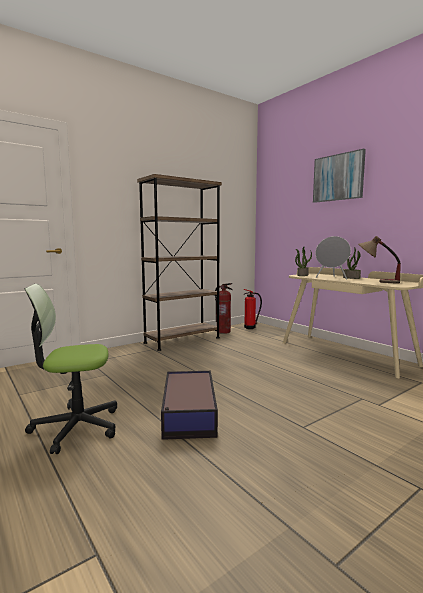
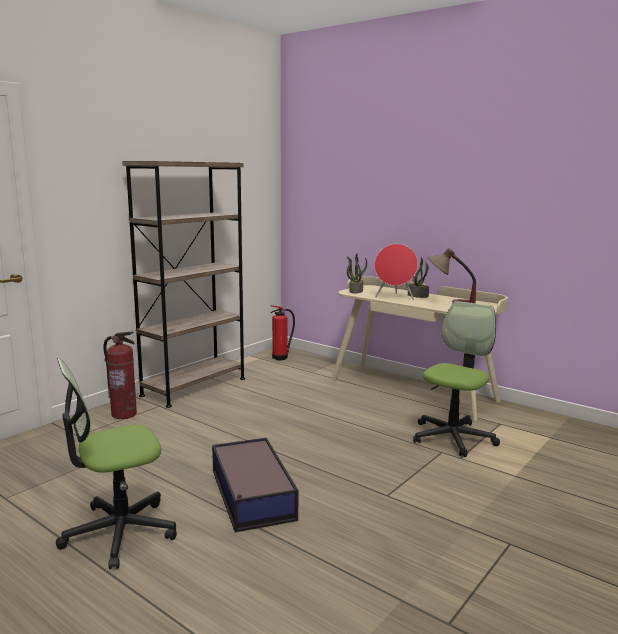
camera: 15 degrees left, 5 degrees up
(223, 331) = (246, 367): fire extinguisher -> fire extinguisher (124, 414)
(331, 278) = (394, 298): grey speaker -> red speaker
(338, 177) = (398, 161): picture -> none
(374, 389) = (452, 438): none -> office chair

